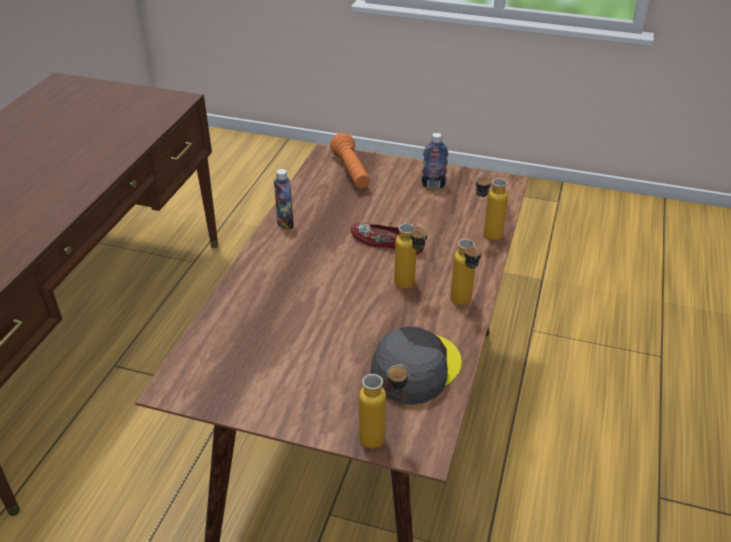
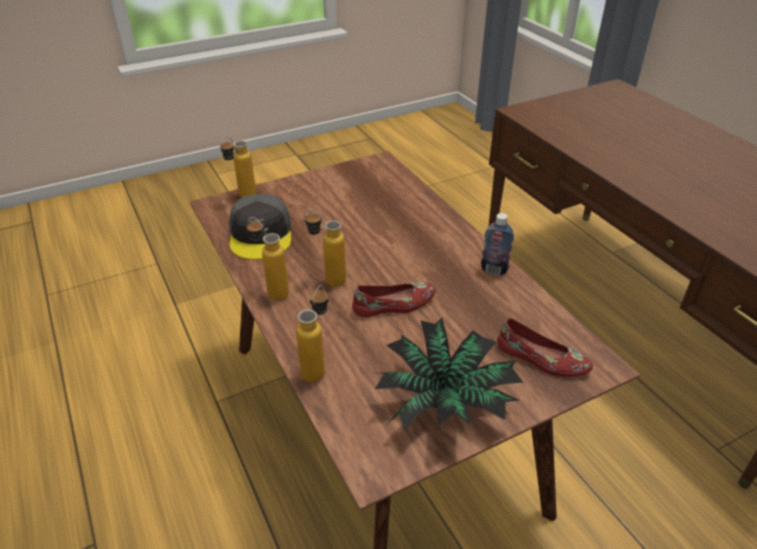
camera: 135 degrees right, 0 degrees up
(351, 172) = (541, 359): orange flashlight -> red shoe
(433, 185) = (445, 402): bottle -> potted plant

